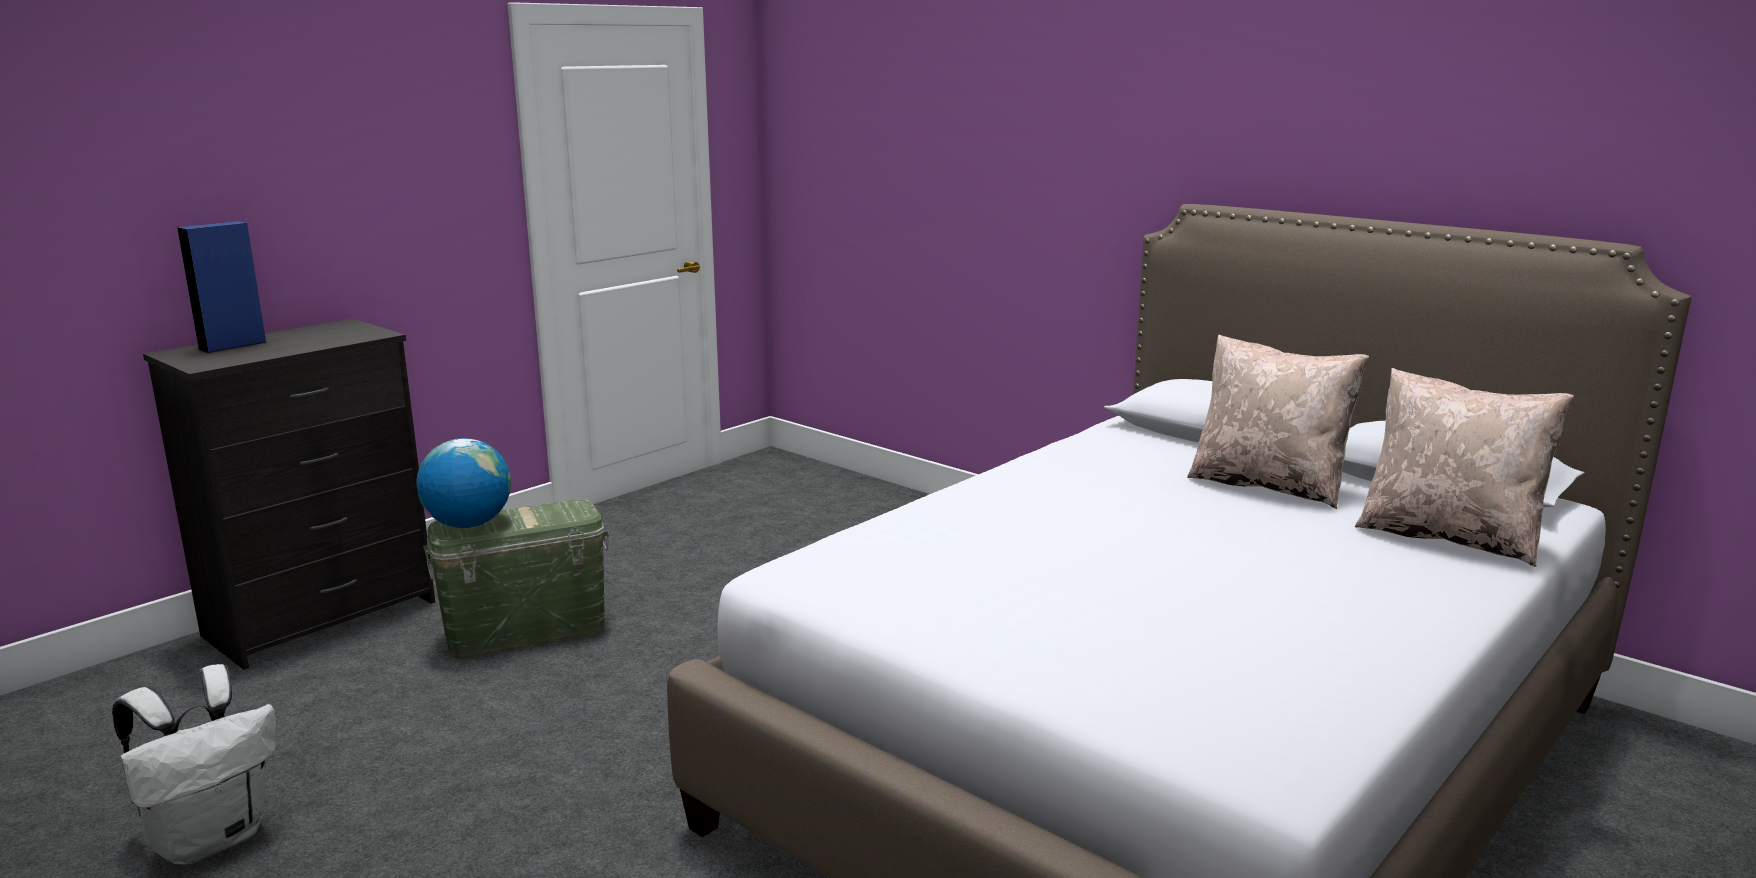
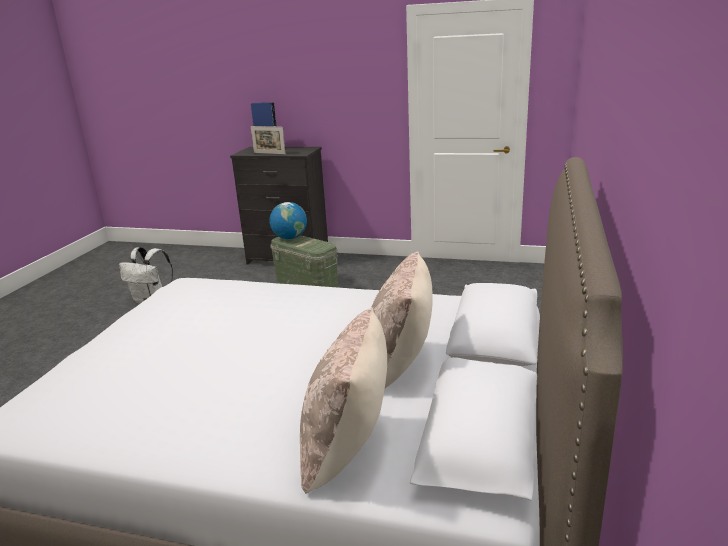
camera: 65 degrees right, 5 degrees up
(286, 349) = (269, 153): none -> picture frame

